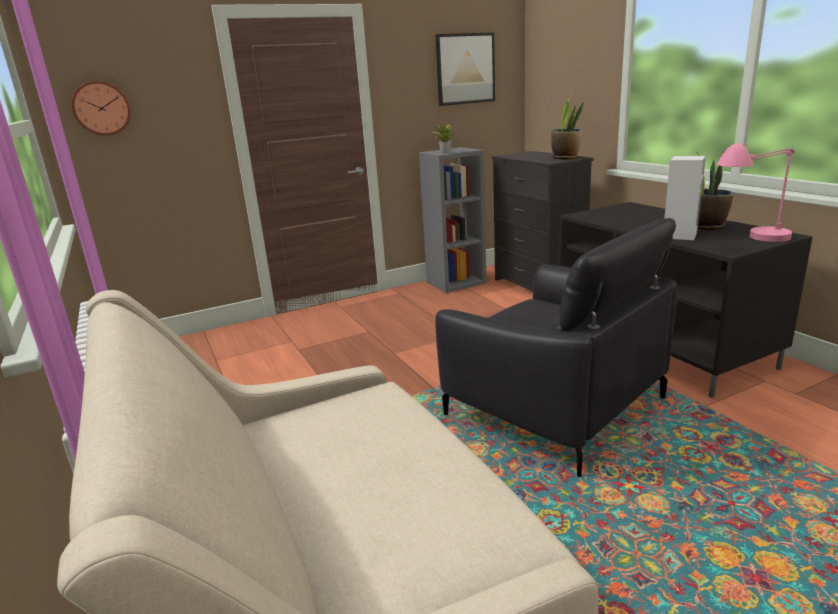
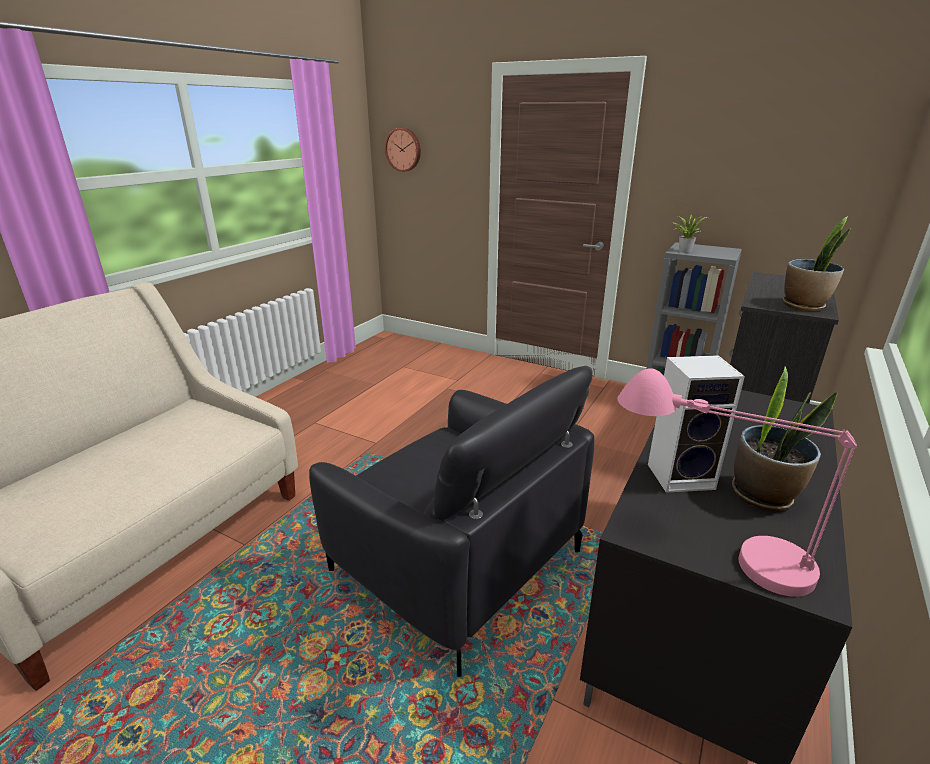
camera: 55 degrees right, 5 degrees up
(465, 69) = (784, 144): picture -> none
(553, 407) = (456, 561): black armchair -> black armchair turned 60 degrees counterclockwise

